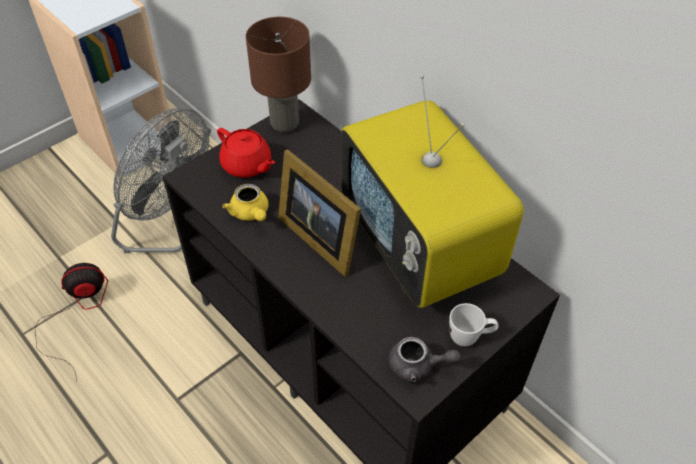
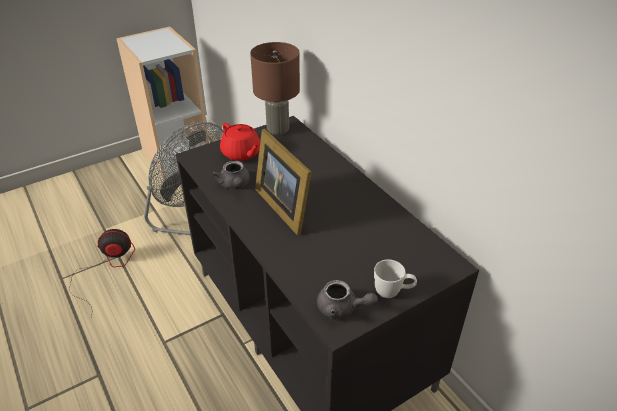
camera: 10 degrees right, 10 degrees down
(250, 213) = (234, 185): yellow teapot -> grey teapot
(421, 249) = (365, 223): television -> none

